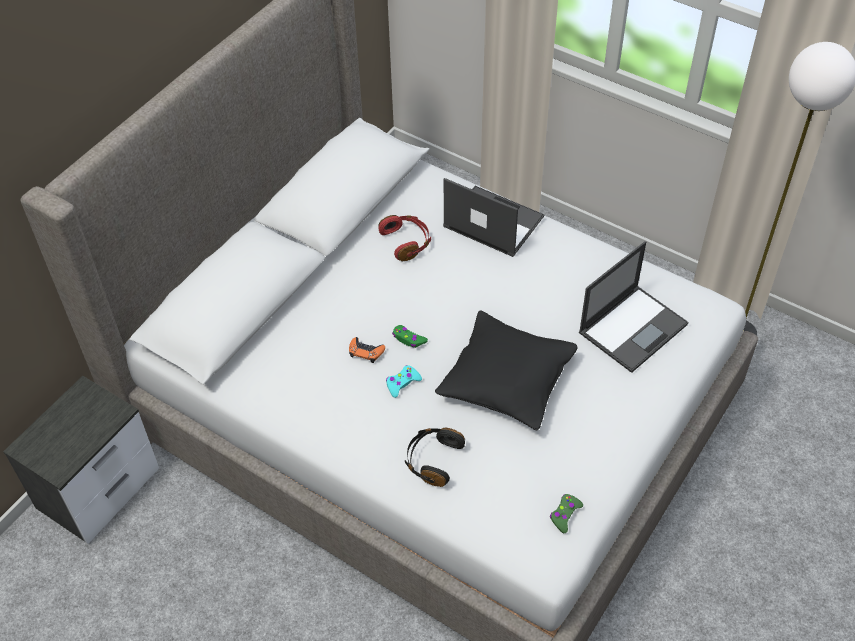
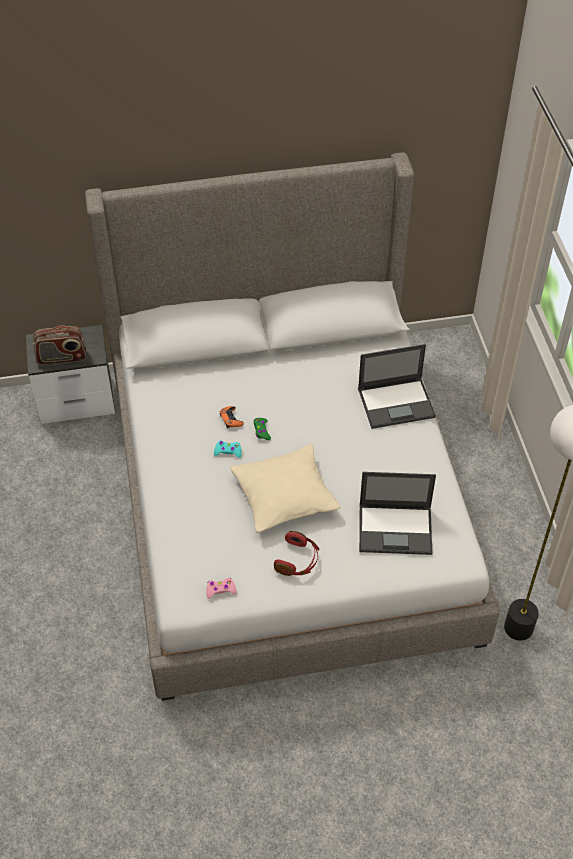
camera: 45 degrees right, 0 degrees up
(79, 442) = (62, 357): none -> radio
(406, 242) = (332, 377): red headphones -> red headphones (298, 560)
(433, 460) = (191, 503): black headphones -> none
(492, 221) = (397, 403): laptop -> laptop turned 90 degrees clockwise
(506, 380) = (284, 496): black pillow -> beige pillow
(565, 515) = (220, 590): green game controller -> pink game controller

